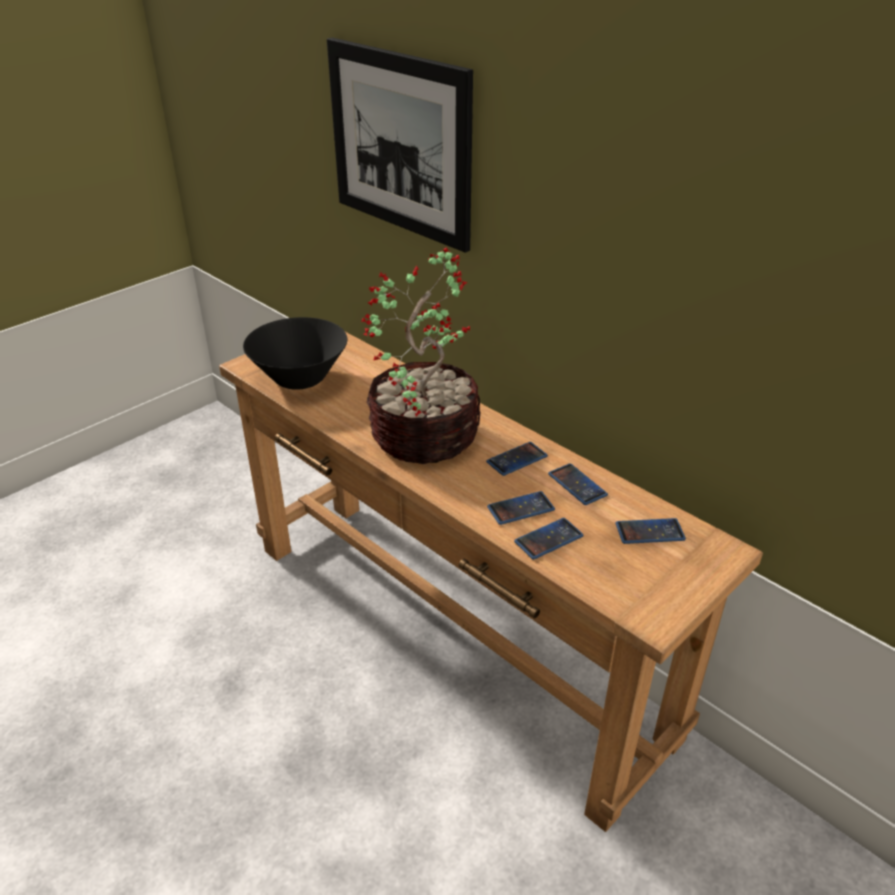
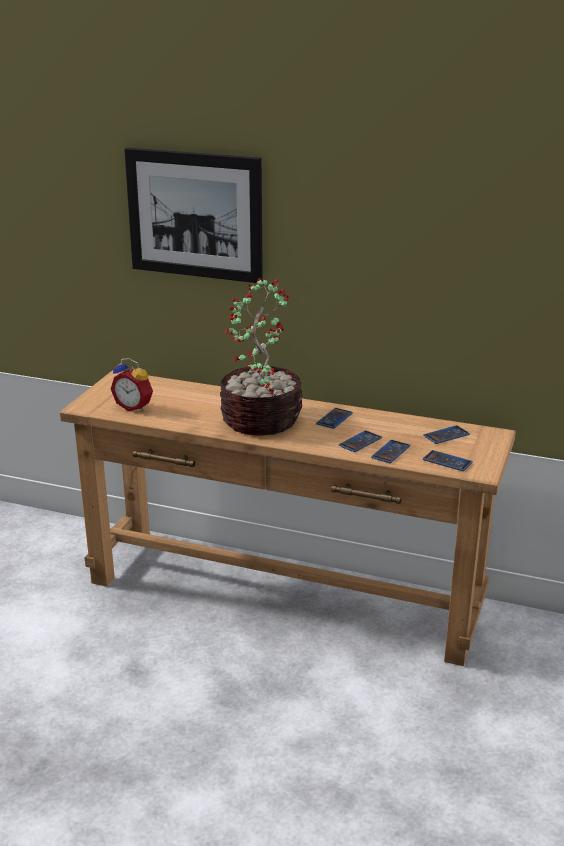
camera: 25 degrees left, 10 degrees down
(300, 378) = (134, 407): black bowl -> alarm clock
(577, 485) = (384, 423): phone -> phone (447, 461)

